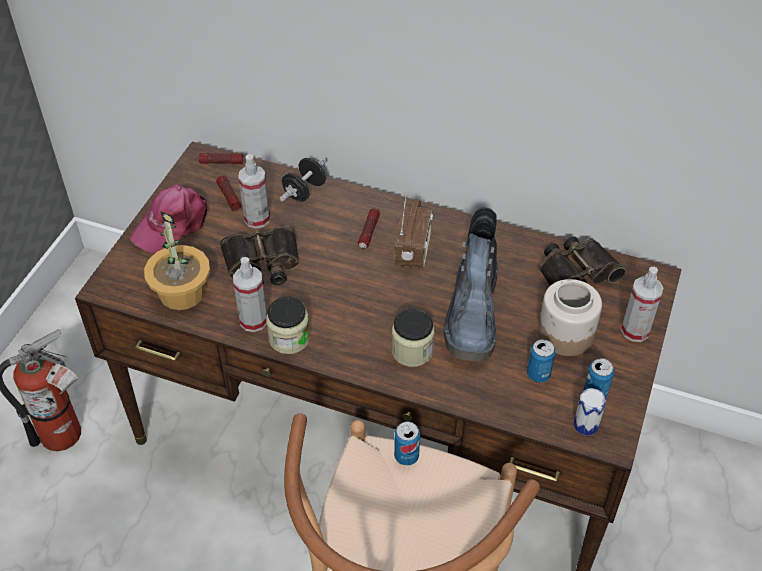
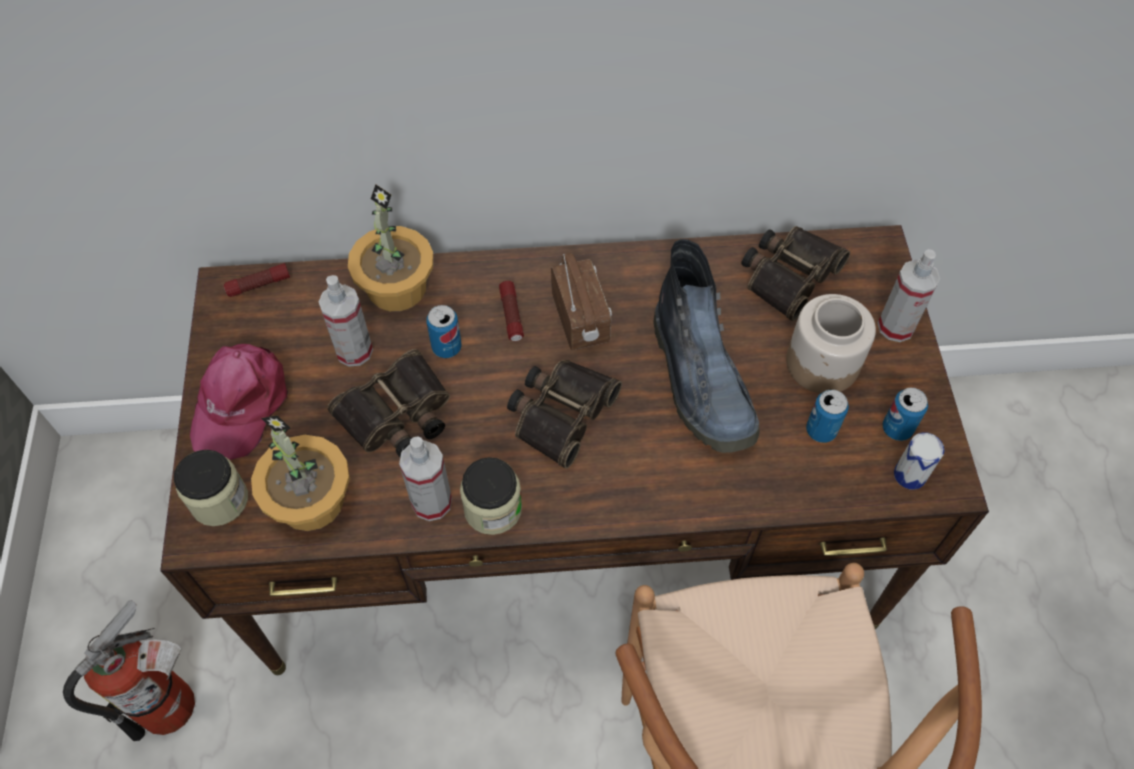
camera: 25 degrees left, 10 degrees up
(228, 196) = (297, 332): flashlight -> none
(304, 191) = (395, 287): black dumbbell -> potted plant
(366, 300) = (560, 412): none -> binoculars
(406, 456) = (719, 605): can -> can (446, 347)
(412, 351) = (656, 461): jar -> jar (219, 500)

